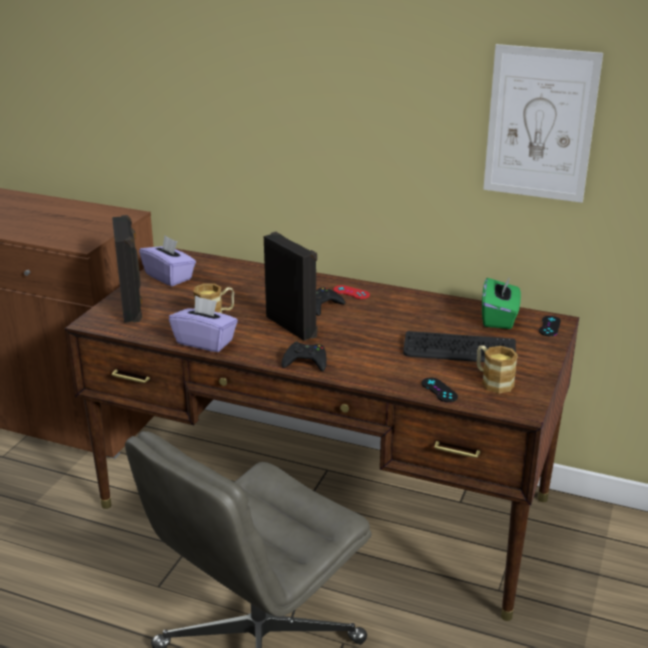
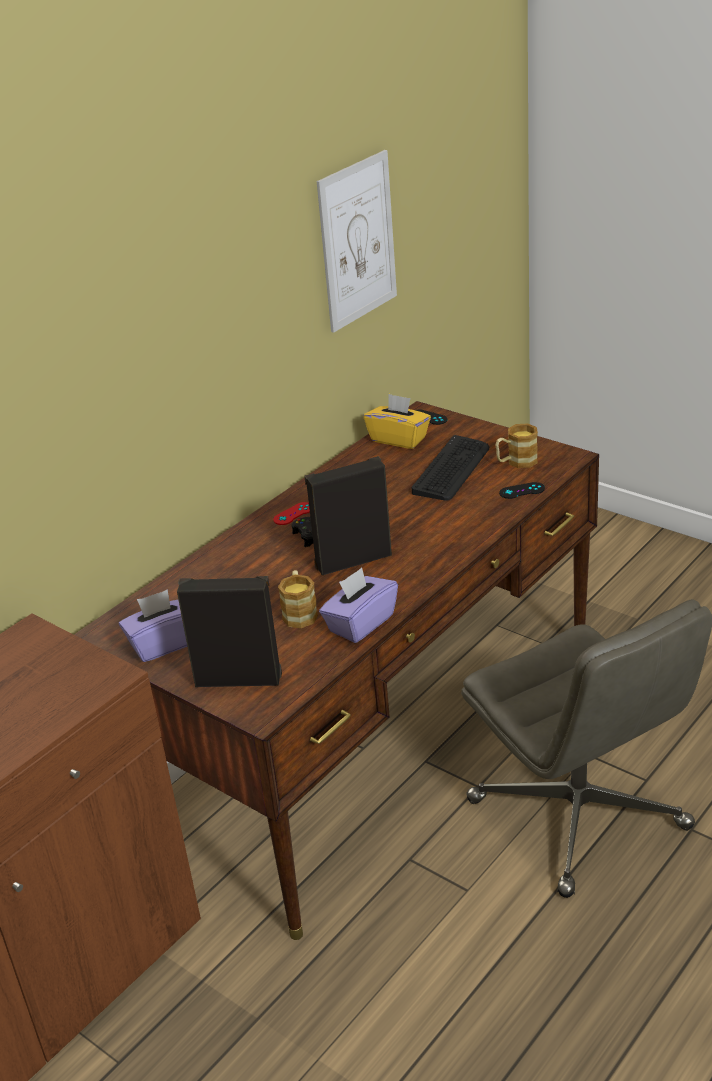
camera: 70 degrees left, 5 degrees up
(305, 361) = (437, 559): black game controller -> none
(499, 318) = (399, 439): green tissue box -> yellow tissue box

